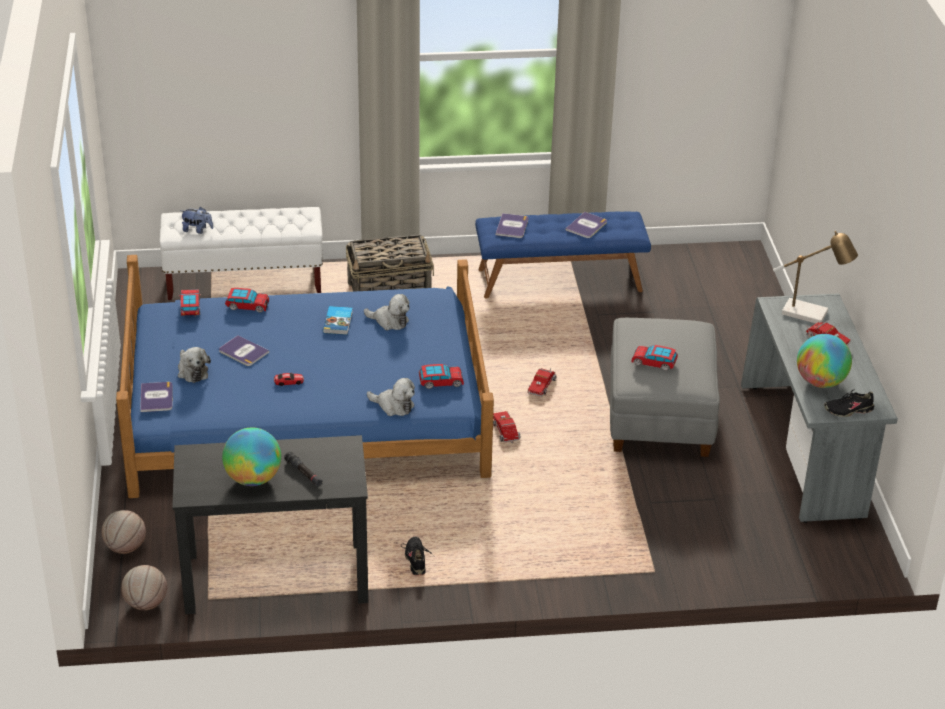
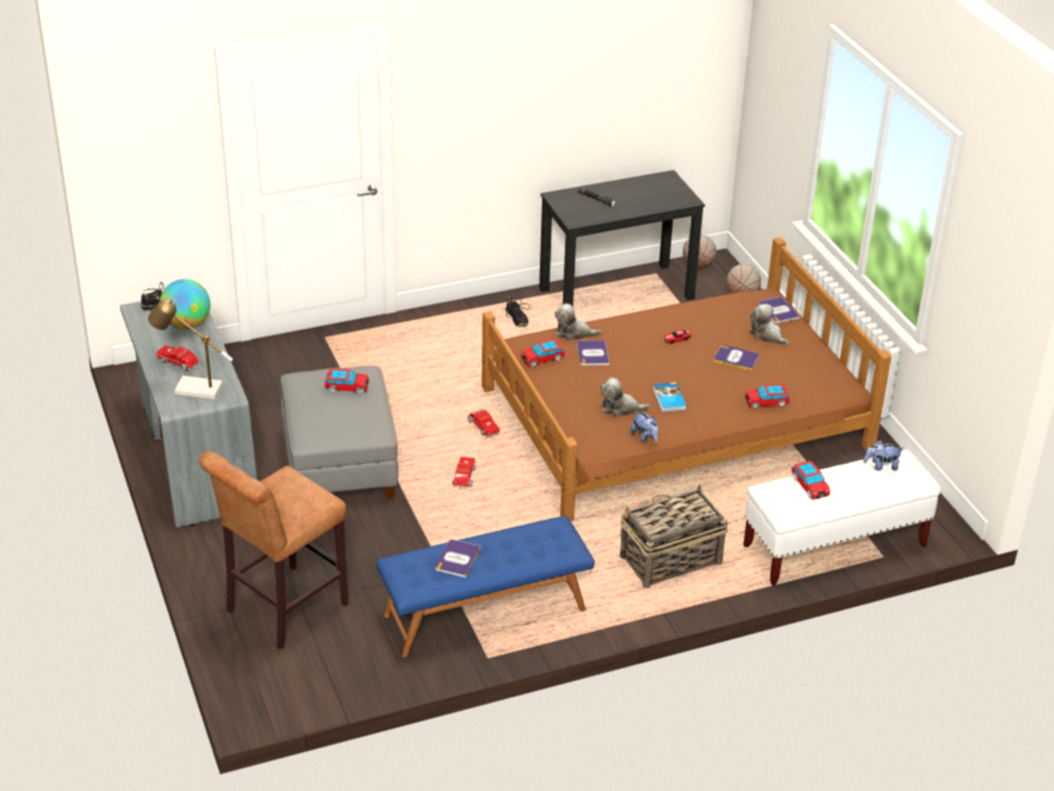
camera: 165 degrees right, 0 degrees up
(190, 308) = (818, 392): toy car -> toy car (809, 486)
(253, 479) = (630, 192): globe -> none
(308, 410) = (673, 419): blue bed -> brown bed
(382, 294) = (645, 437): none -> plush toy
(512, 226) = (544, 542): book -> book (592, 353)
(725, 306) = (282, 610): none -> brown stool

